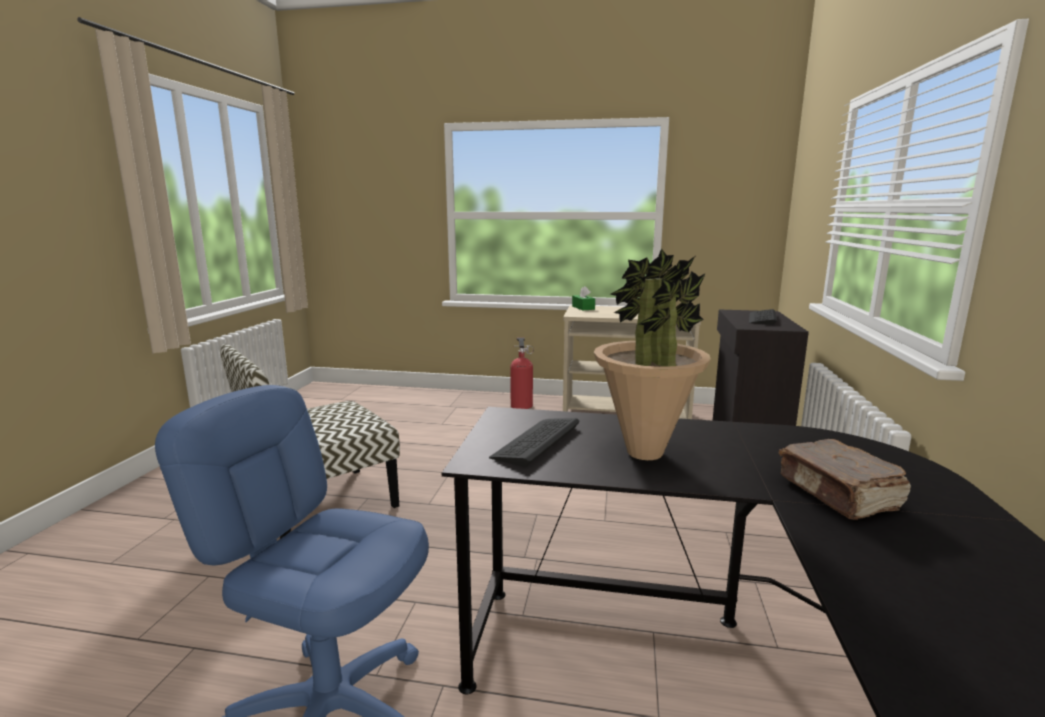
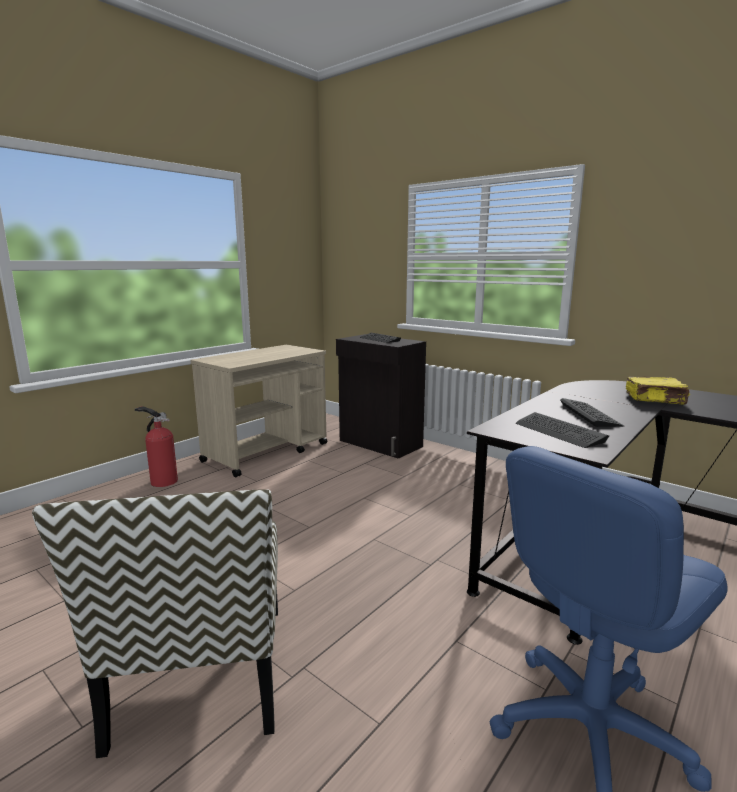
camera: 60 degrees left, 0 degrees up
(583, 308) = (213, 359): green tissue box -> none
(645, 452) = (589, 414): potted plant -> keyboard
(838, 494) = (655, 399): brown book -> yellow book

